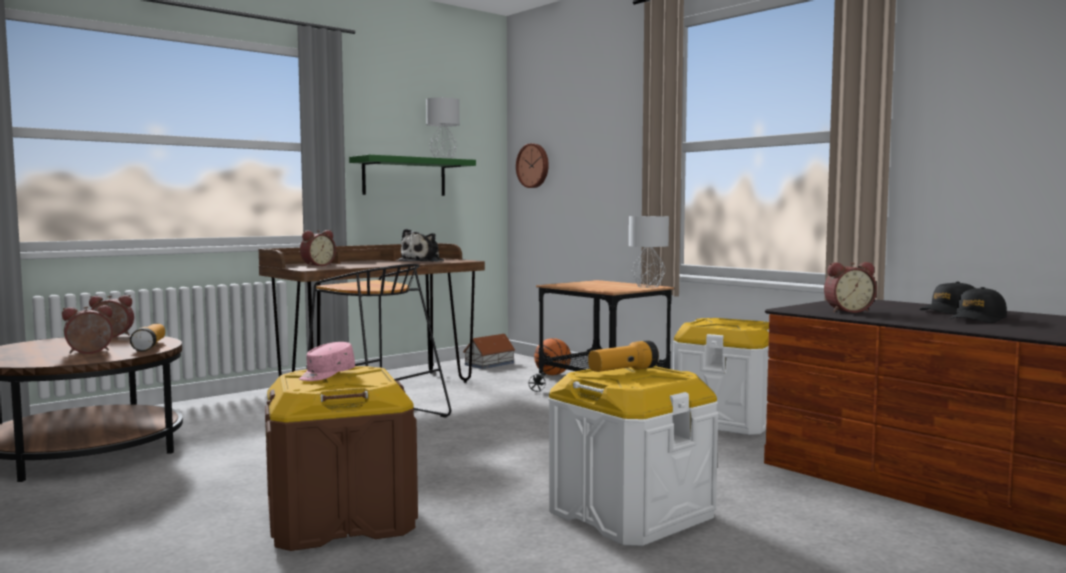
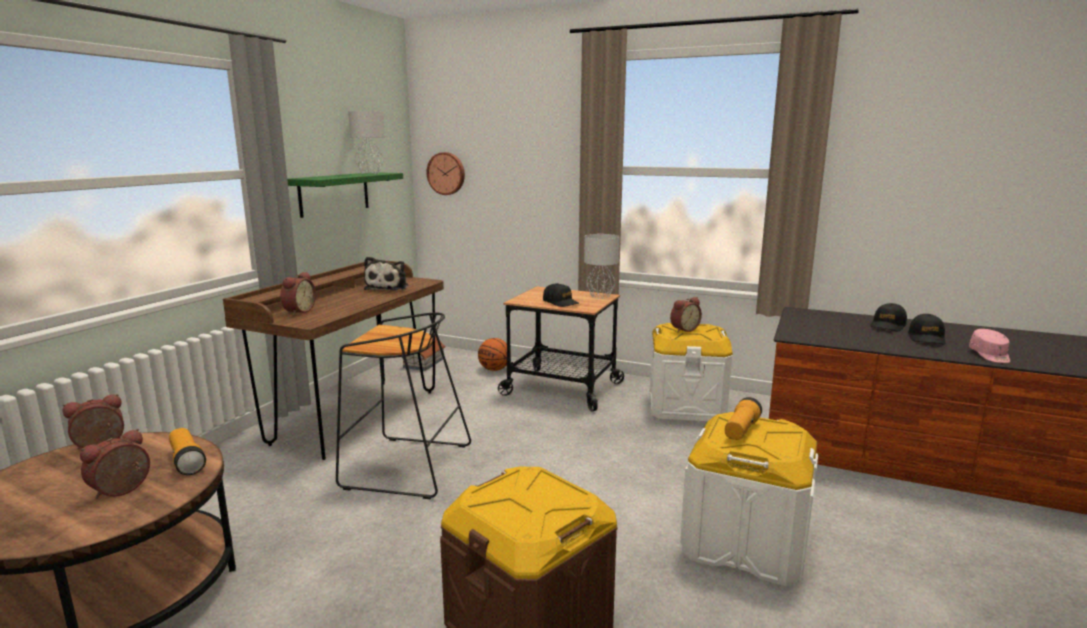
camera: 25 degrees left, 10 degrees up
(326, 375) = (510, 496): pink cap -> pink cap (990, 355)
(594, 287) = (560, 302): none -> black cap
(847, 311) = (832, 335): alarm clock -> alarm clock (683, 329)

